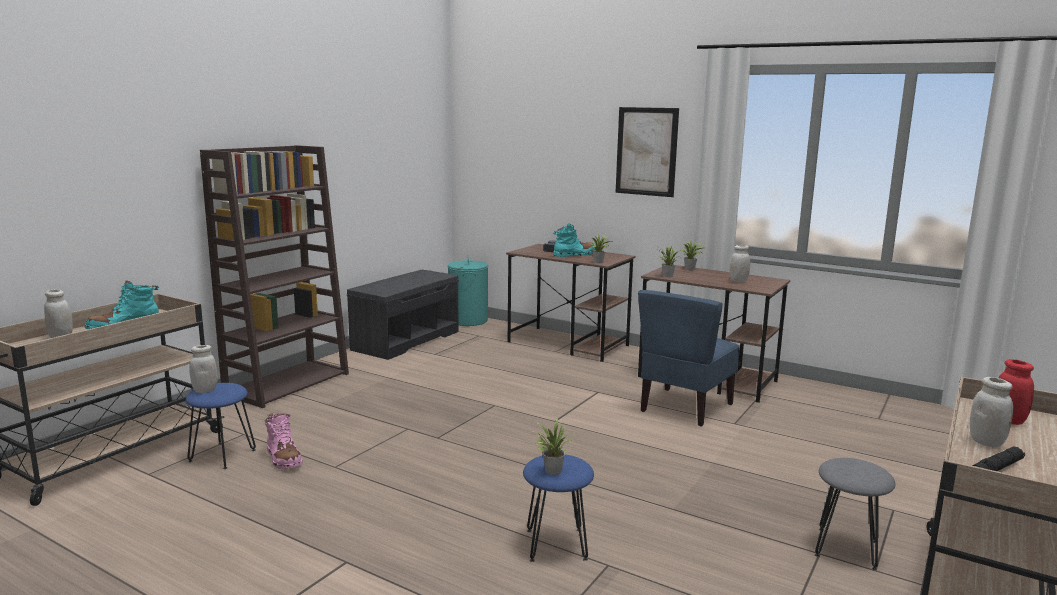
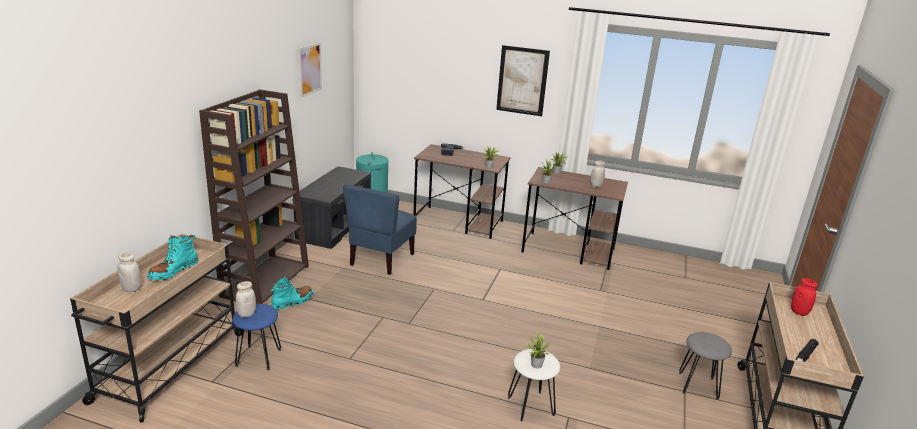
camera: 15 degrees left, 10 degrees up
(283, 459) = (307, 355): pink boot -> none
(380, 140) = (310, 69): none -> picture
(556, 544) = (530, 405): blue stool -> white stool
(574, 255) = (466, 158): turquoise boot -> turquoise boot (292, 301)
(685, 407) = (564, 279): blue chair -> blue chair (381, 259)
(986, 442) = (794, 333): white jar -> none

